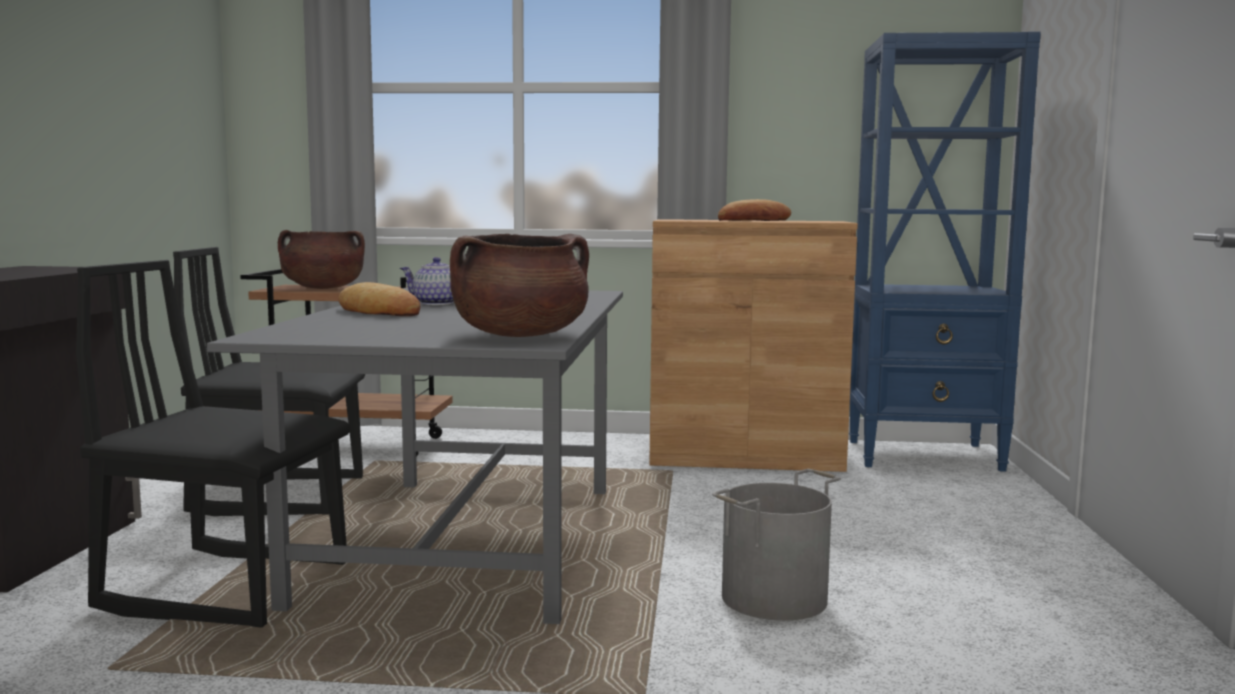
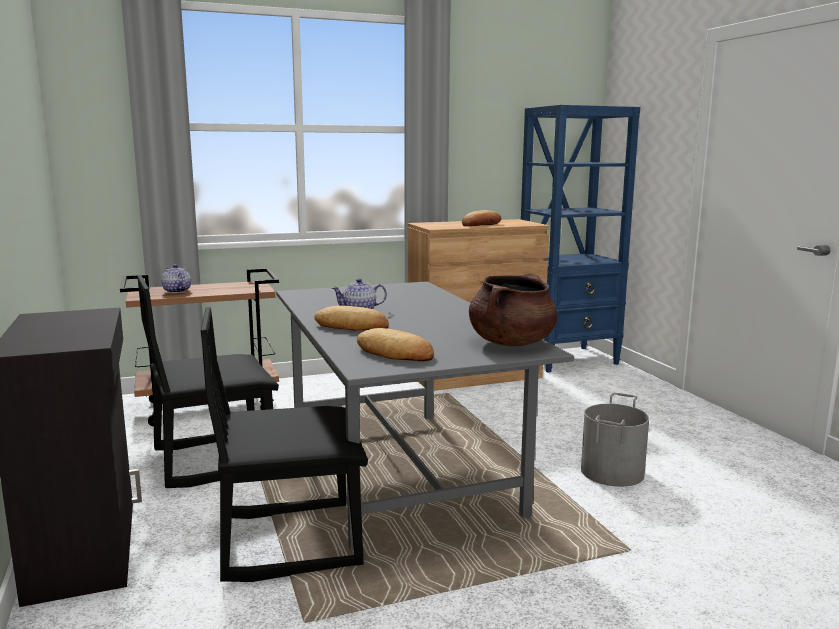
camera: 25 degrees left, 5 degrees up
(323, 288) = (176, 291): brown cooking pot -> teapot
(340, 331) = (394, 353): none -> bread

